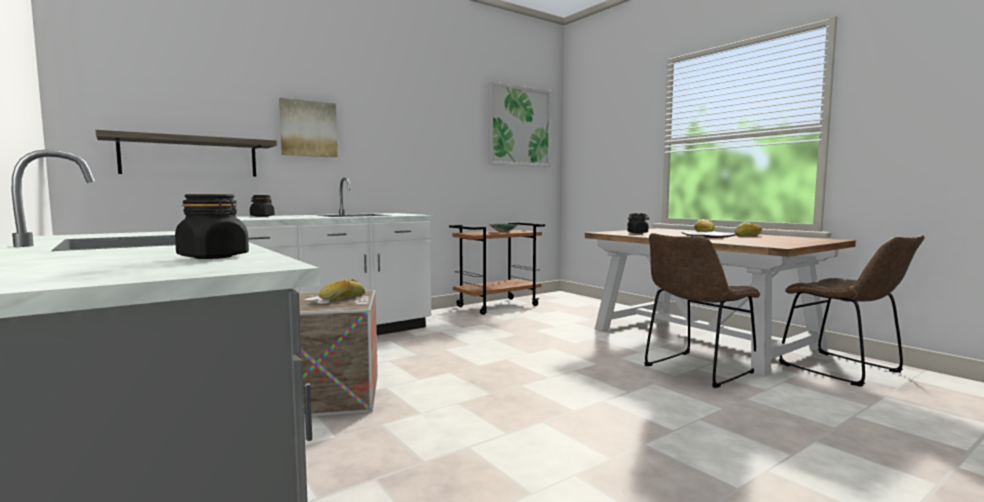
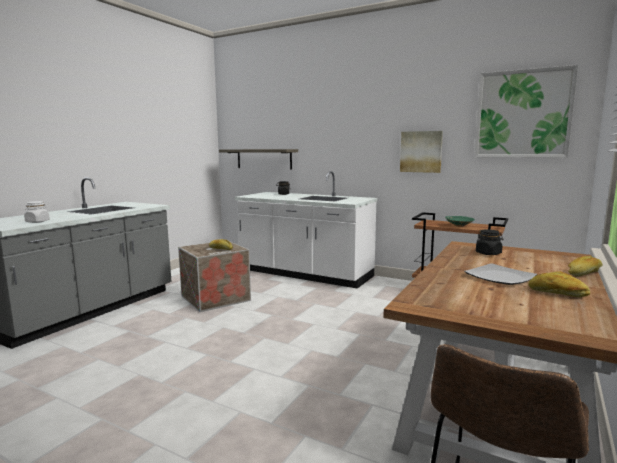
camera: 65 degrees right, 5 degrees up
(214, 257) = (37, 221): black jar -> white jar
(308, 128) = (320, 137): picture -> picture (421, 151)
(696, 370) = (367, 404): brown chair -> none

